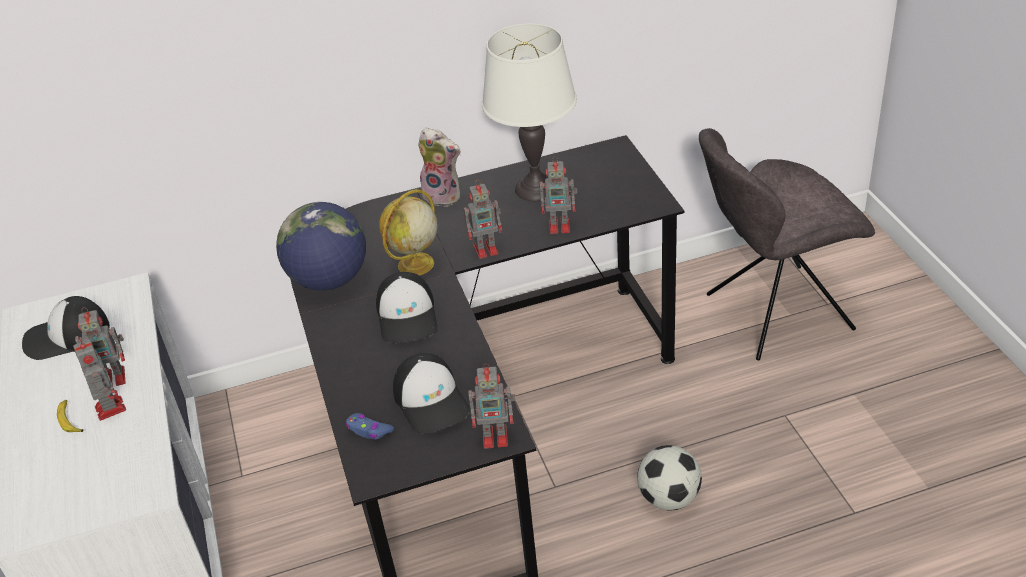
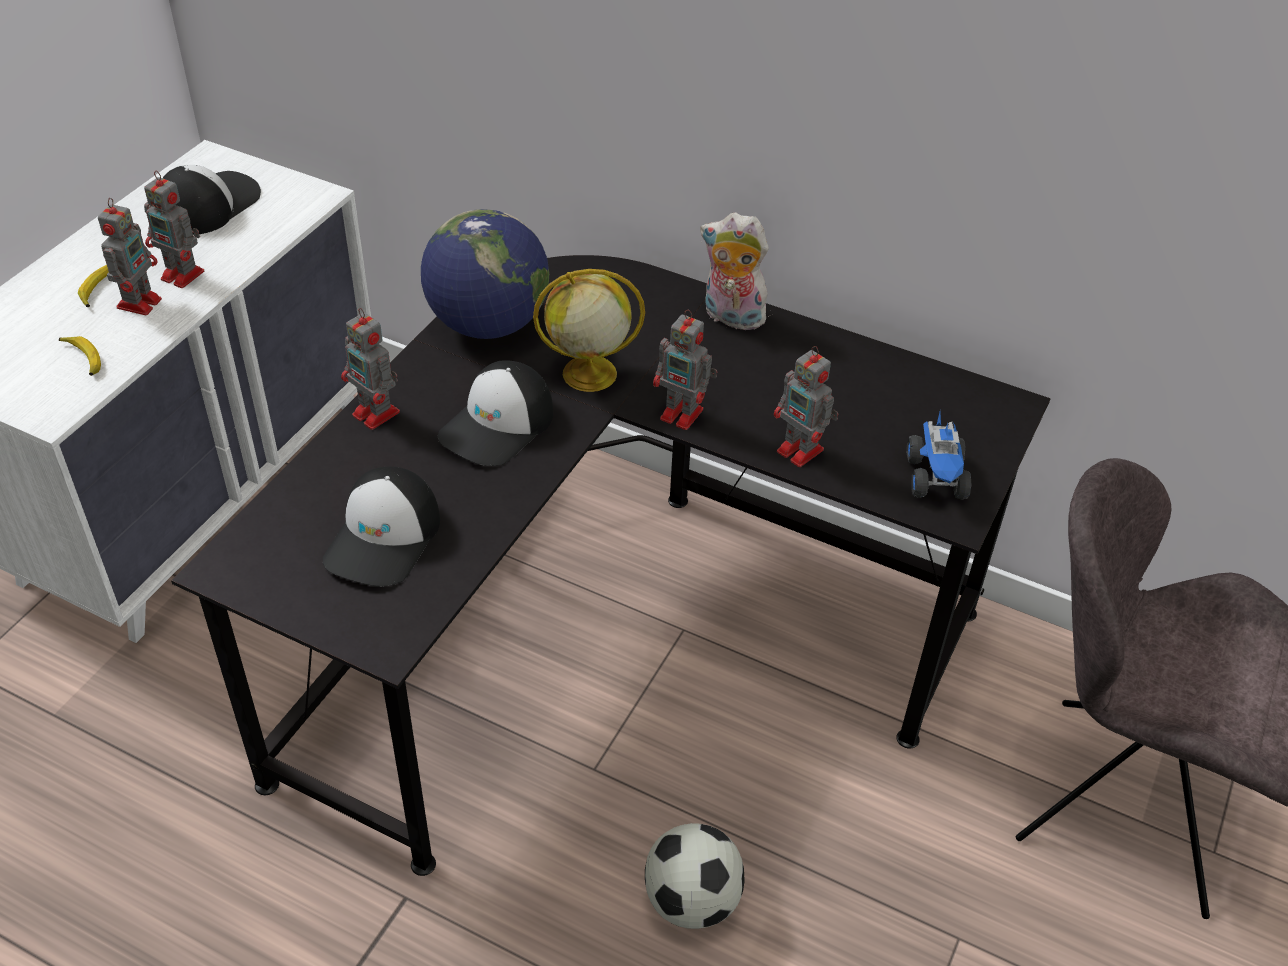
camera: 40 degrees right, 5 degrees up
(66, 336) = (208, 204): cap -> cap turned 90 degrees clockwise
(124, 456) = (83, 359): none -> banana
(369, 430) = (289, 517): blue game controller -> none
(444, 196) = (730, 317): plush toy -> plush toy turned 135 degrees clockwise
(497, 436) = (381, 636): toy robot -> toy robot (377, 414)
(536, 188) = (841, 385): white table lamp -> none
(629, 196) = (936, 478): none -> toy truck

